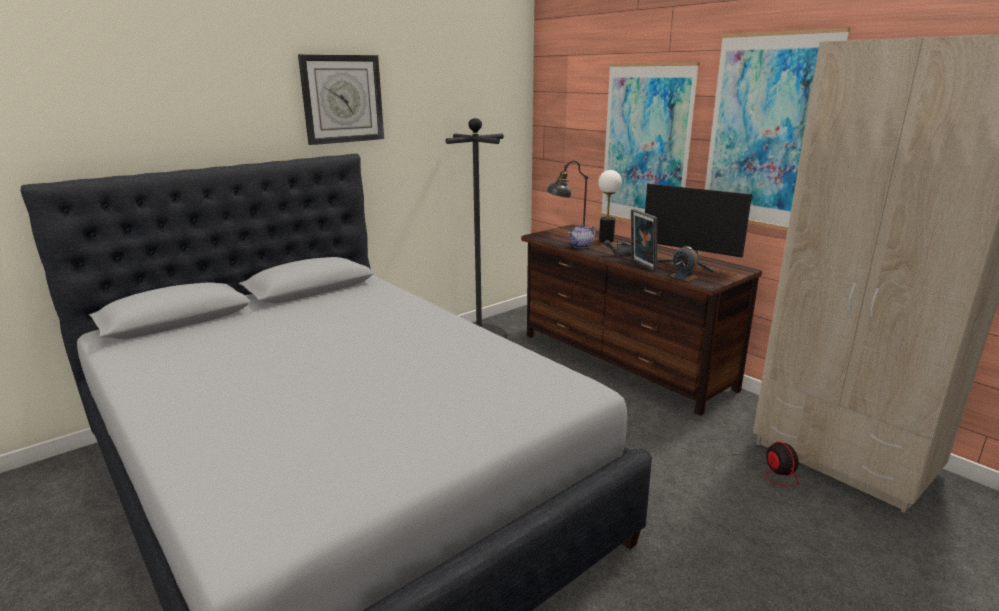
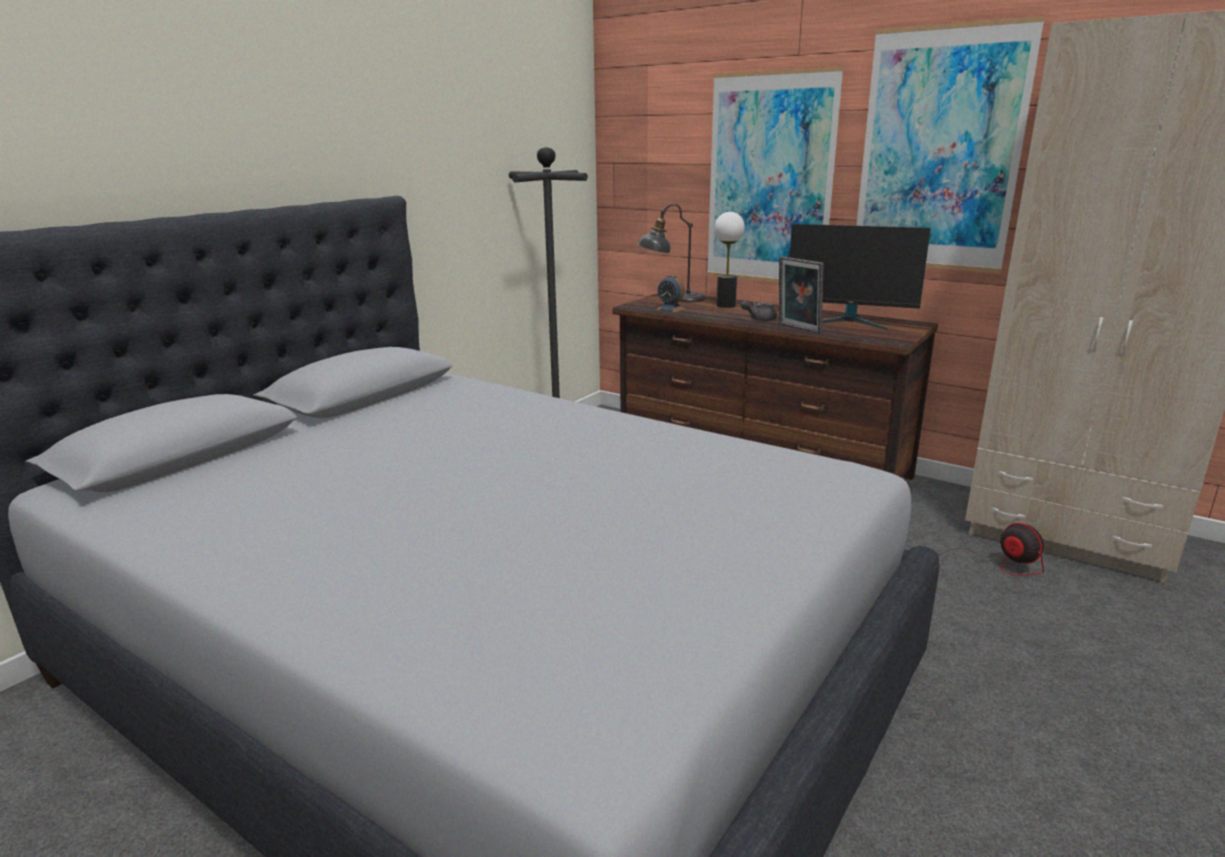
camera: 15 degrees left, 0 degrees up
(342, 99) = (370, 116): wall clock -> none
(581, 246) = (702, 313): teapot -> none
(683, 276) = (860, 336): alarm clock -> alarm clock (670, 309)

